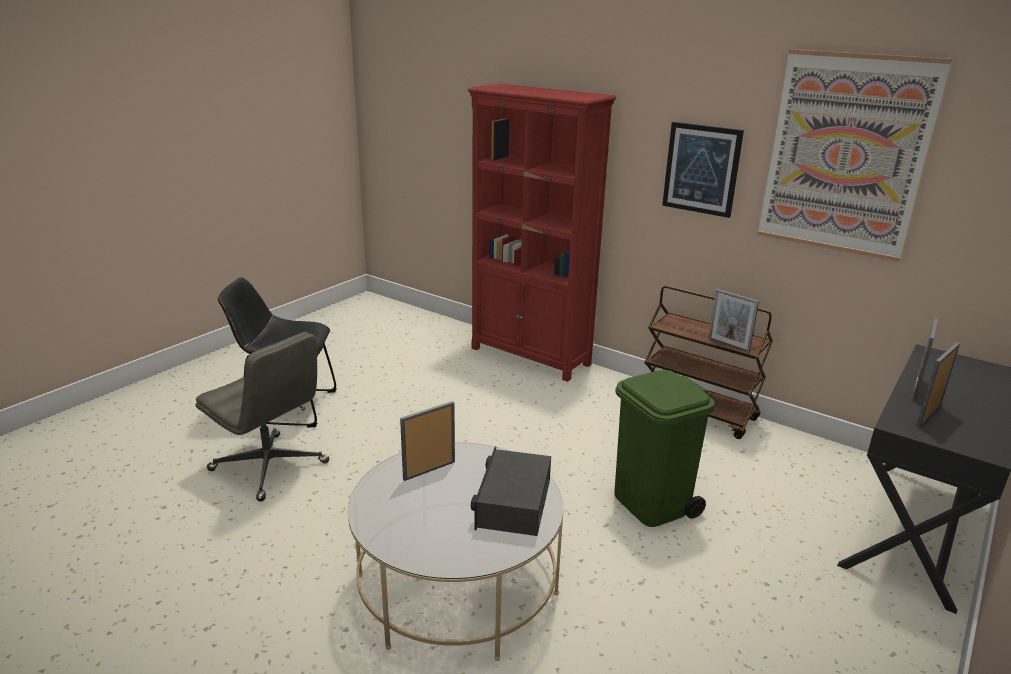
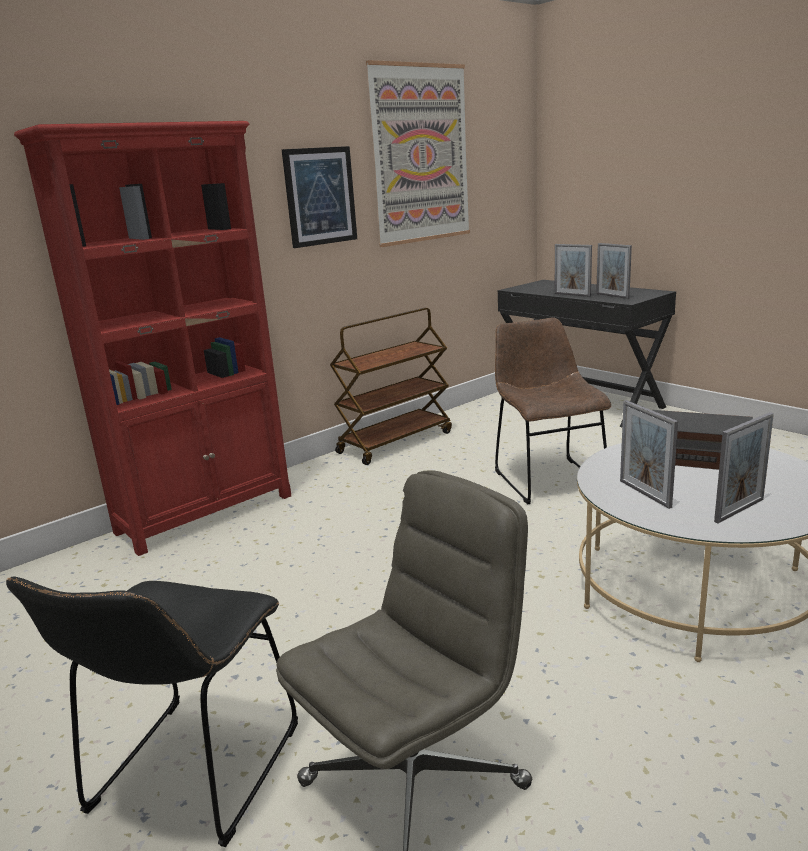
camera: 75 degrees left, 5 degrees down
(652, 504) = (547, 478): green trash can -> brown chair
(728, 345) = (420, 351): picture frame -> picture frame (739, 510)

